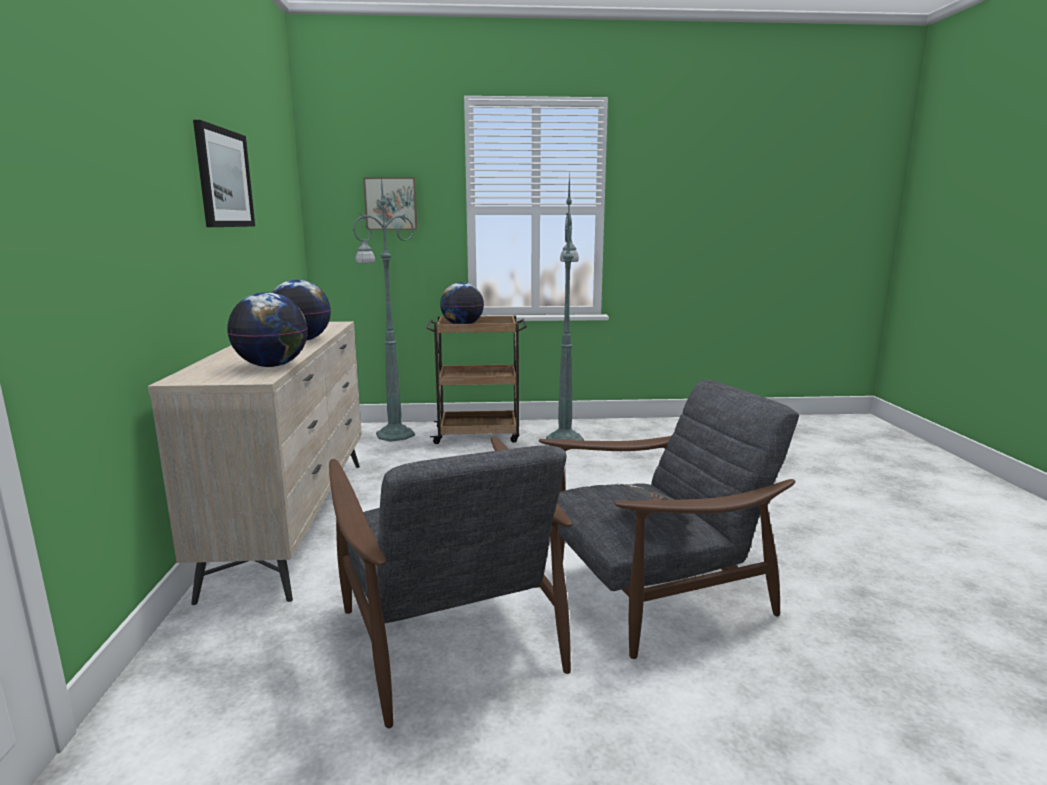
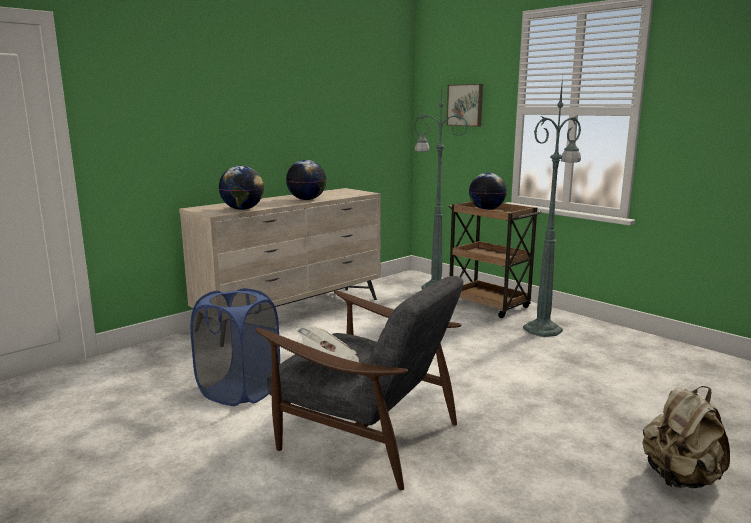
camera: 50 degrees right, 0 degrees up
(224, 178) = (294, 94): picture -> none
(449, 633) = (239, 391): grey armchair -> blue laundry basket
(843, 505) = (680, 478): none -> beige backpack

